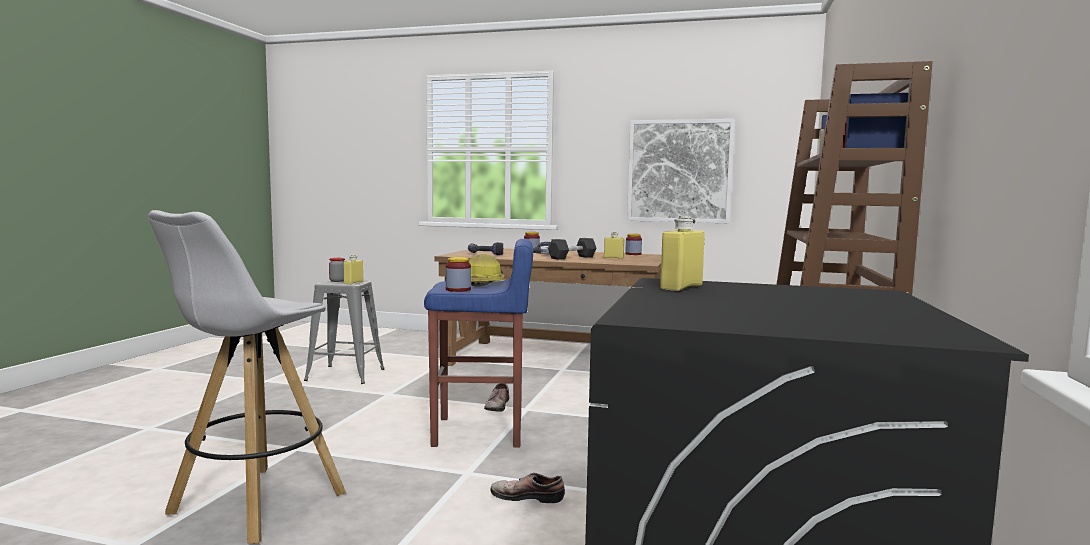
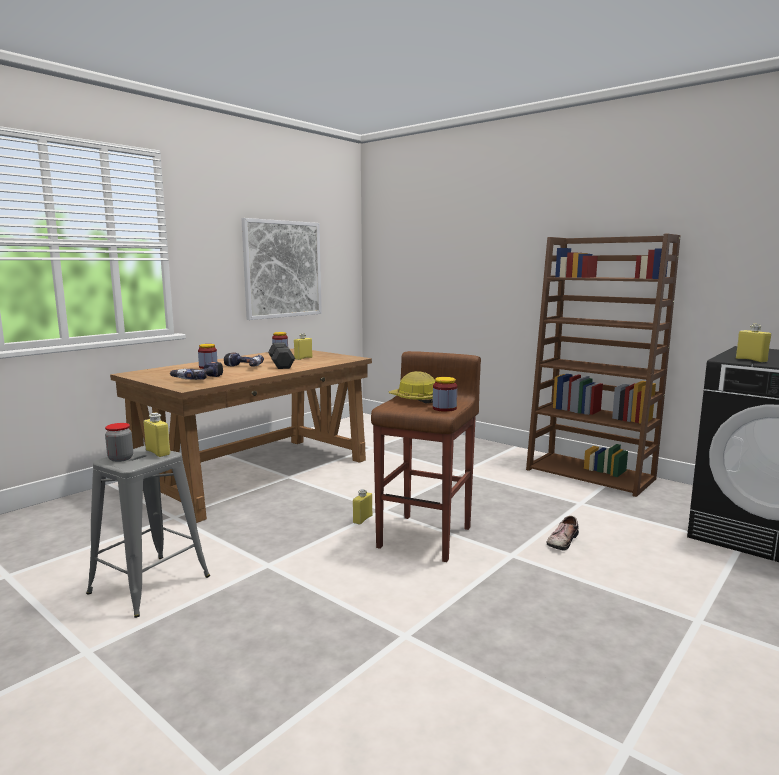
camera: 65 degrees left, 5 degrees up
(255, 504) = (545, 665): white stool -> none
(480, 432) = (426, 536): blue stool -> brown stool
(496, 405) = (362, 519): shoe -> yellow bottle

